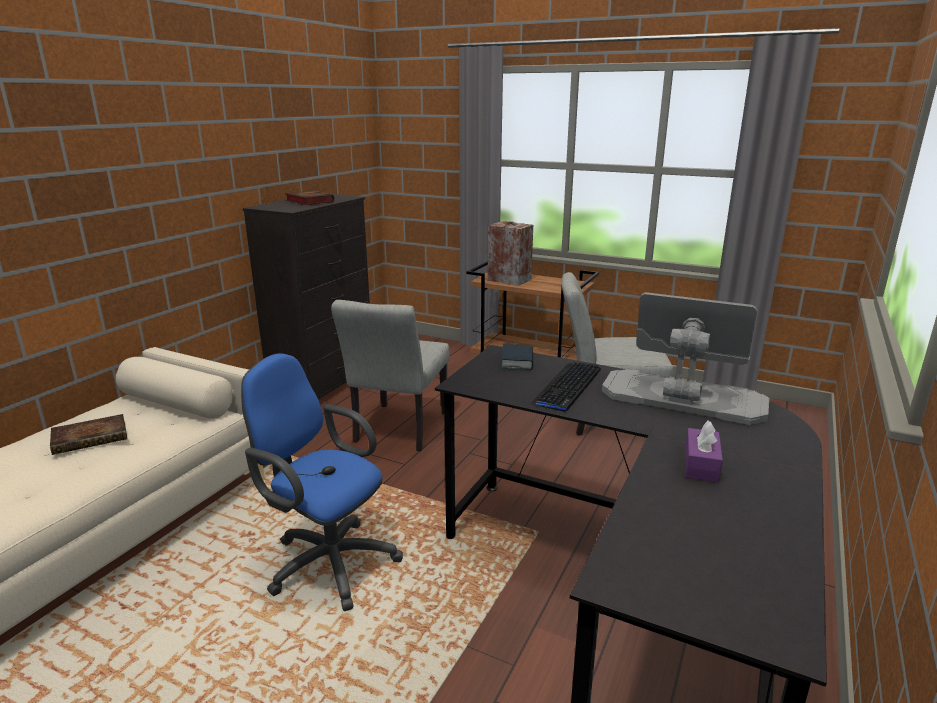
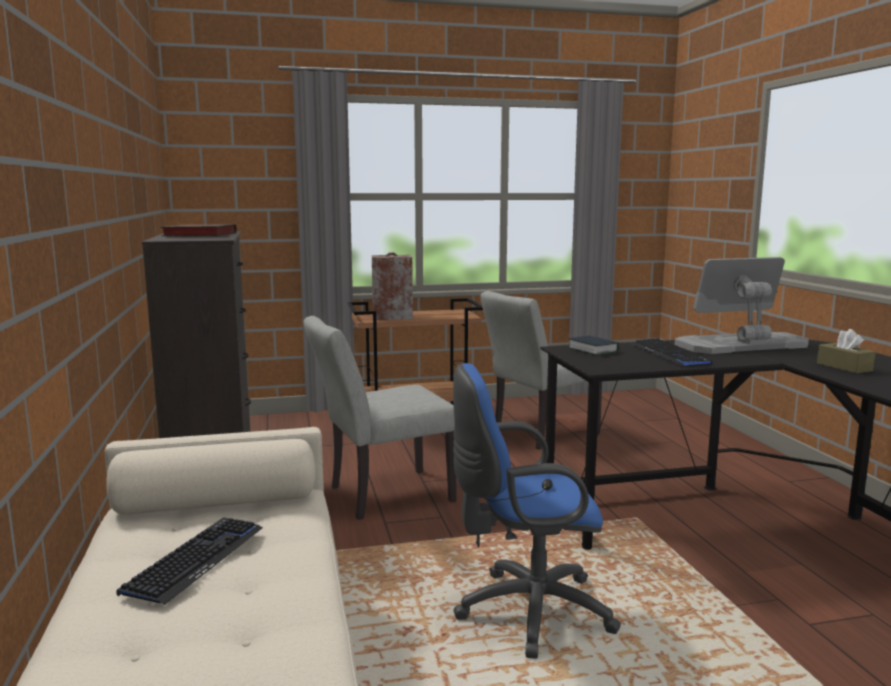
camera: 40 degrees left, 10 degrees down
(92, 437) = (196, 560): book -> keyboard
(398, 431) = (381, 495): grey chair -> grey chair turned 90 degrees clockwise
(701, 465) = (844, 367): purple tissue box -> brown tissue box

